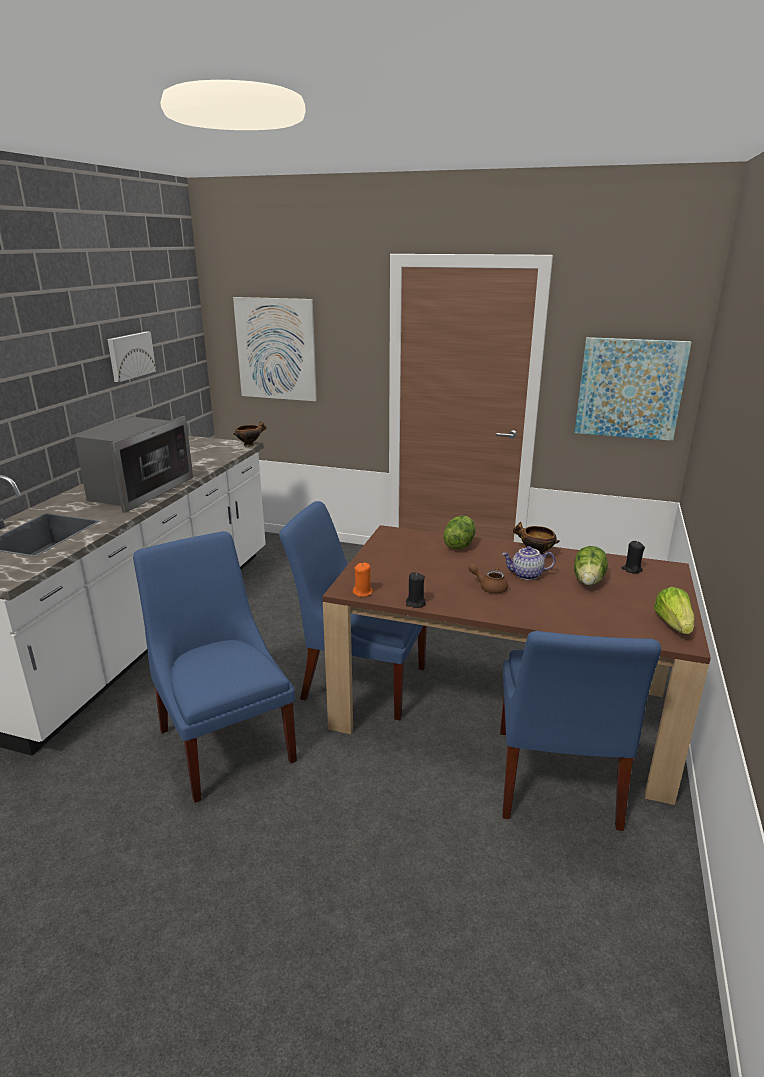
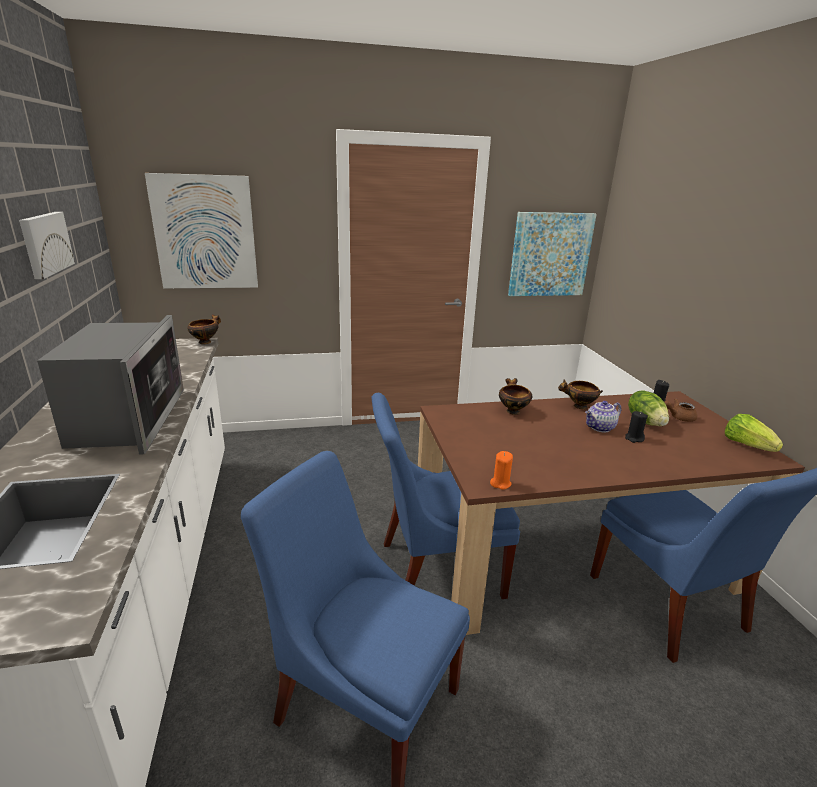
camera: 30 degrees left, 0 degrees up
(415, 603) = (559, 481): black candle -> black candle (634, 438)
(459, 544) = (512, 411): lettuce -> bowl
(489, 587) = (591, 447): brown teapot -> brown teapot (678, 417)

